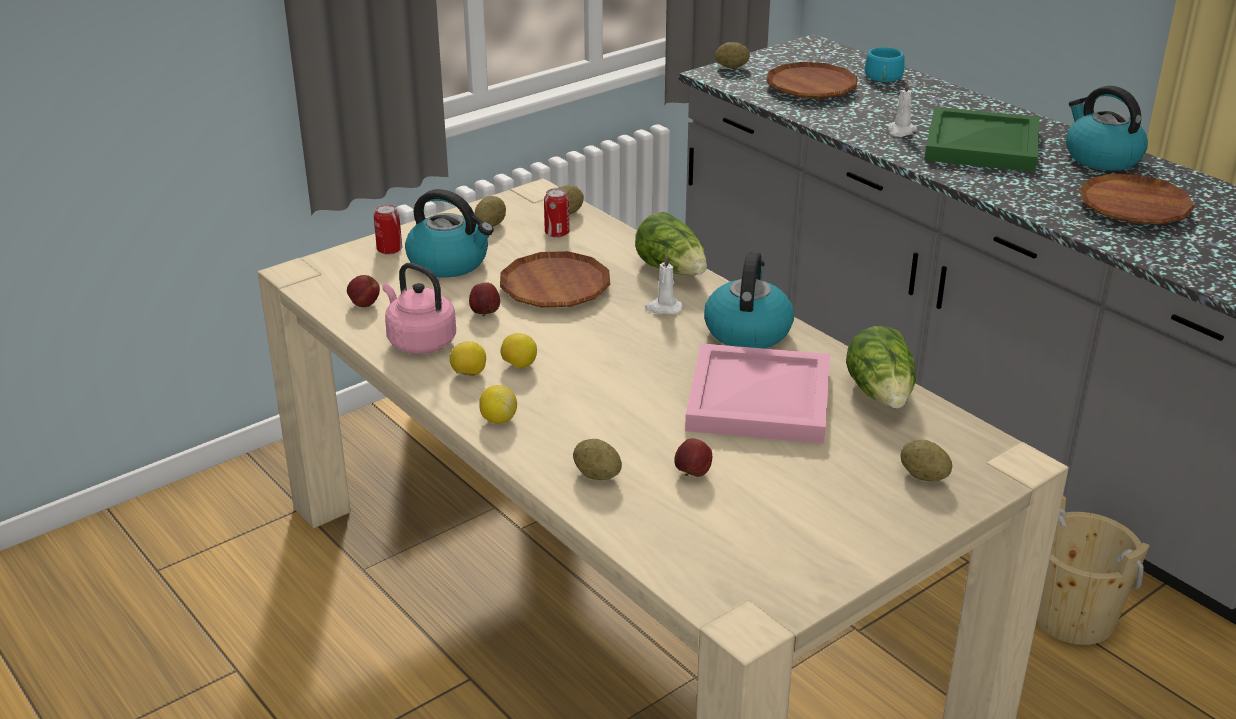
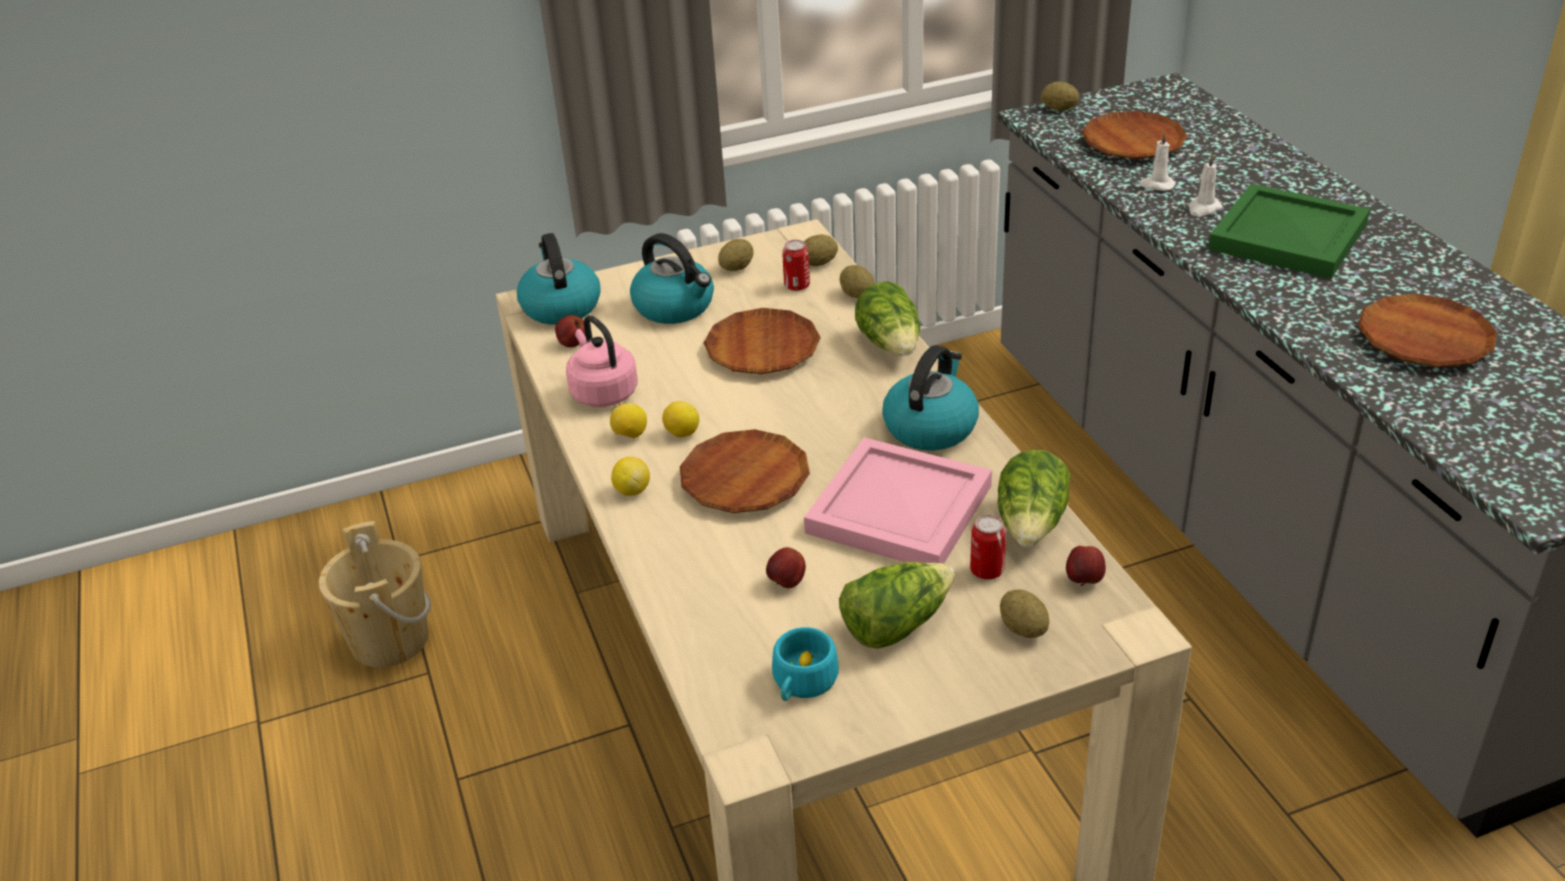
camera: 20 degrees right, 5 degrees up
(389, 250) = (626, 285): can -> can (987, 570)
(485, 313) = (680, 369): apple -> apple (1084, 581)
(597, 475) = (693, 568): potato -> potato (857, 295)
(602, 395) = (745, 479): none -> brown plate
(663, 308) = (858, 388): white candle -> white candle (1156, 185)
(811, 490) = (895, 624): none -> lettuce
(883, 78) = (1223, 138): turquoise cup -> turquoise cup (802, 683)
(1073, 617) = (1280, 786): beige bucket -> beige bucket (390, 640)
(1101, 157) = (1424, 268): kettle -> kettle (560, 306)

